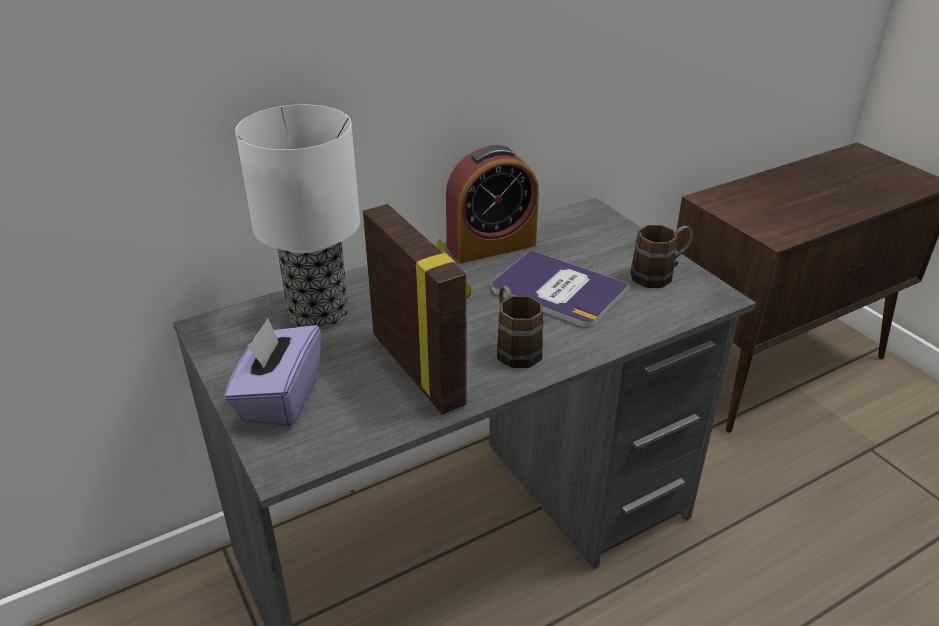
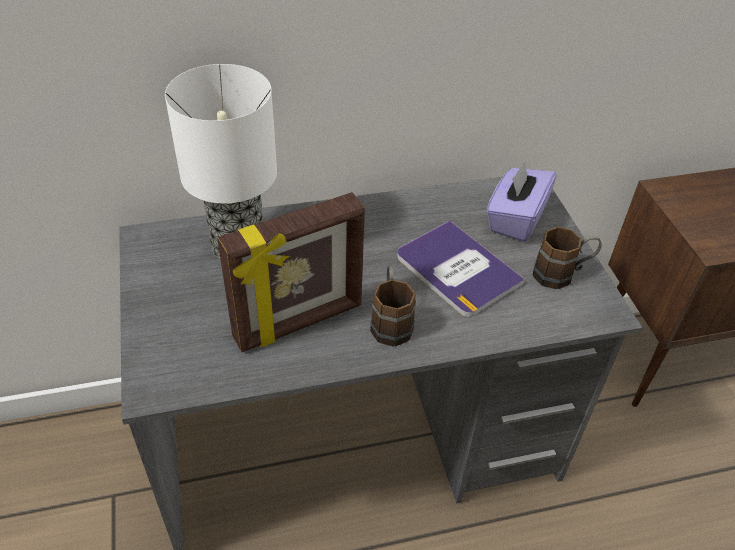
camera: 15 degrees right, 10 degrees up
(280, 397) = (173, 323): purple tissue box -> purple tissue box (515, 219)
(419, 368) = (299, 323): picture frame -> picture frame turned 75 degrees clockwise
(491, 245) = (417, 206): alarm clock -> none

